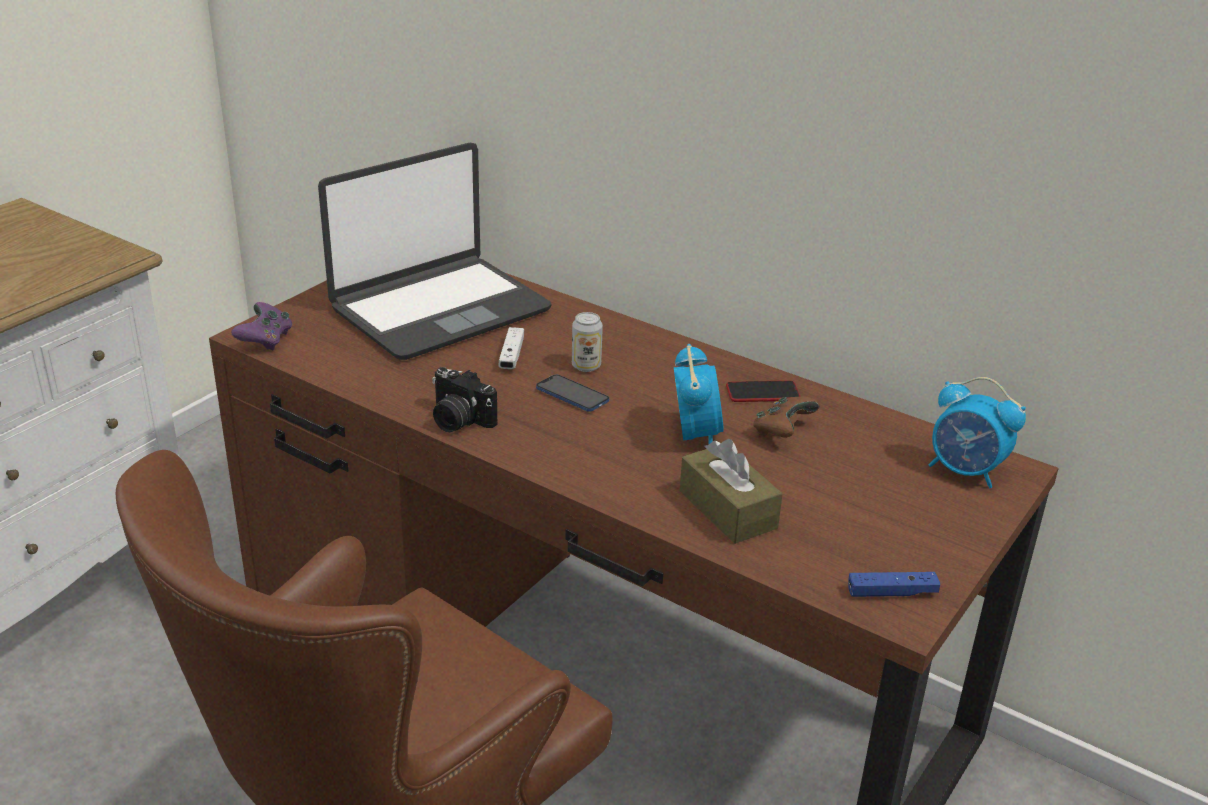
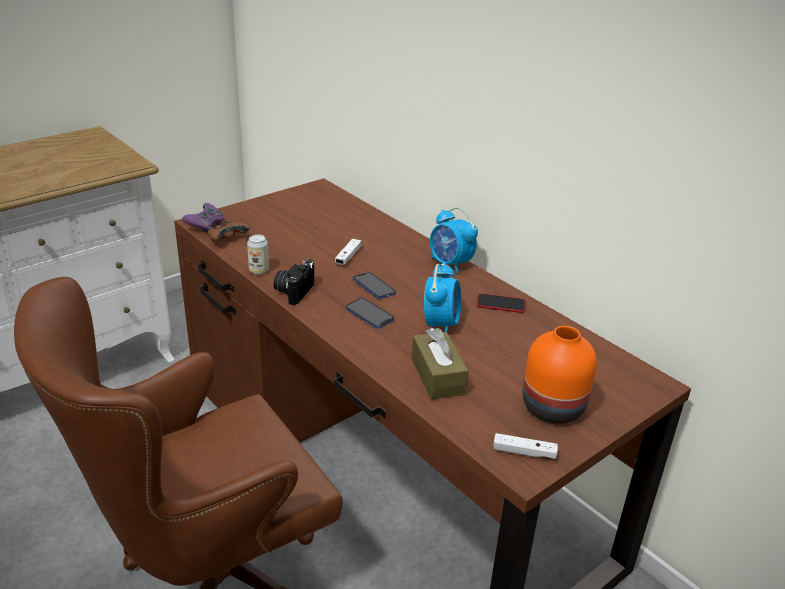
camera: 15 degrees right, 0 degrees up
(439, 309) = (318, 222): laptop -> none
(458, 420) = (294, 291): camera -> camera turned 60 degrees clockwise
(586, 366) = (392, 270): can -> can (259, 270)
(587, 437) = (369, 314): none -> phone
(782, 431) = (501, 331): brown game controller -> brown game controller (227, 241)
(892, 592) = (524, 452): blue game controller -> white game controller
(902, 525) = (554, 407): none -> orange vase
(965, 472) = (619, 379): alarm clock -> alarm clock (450, 264)

